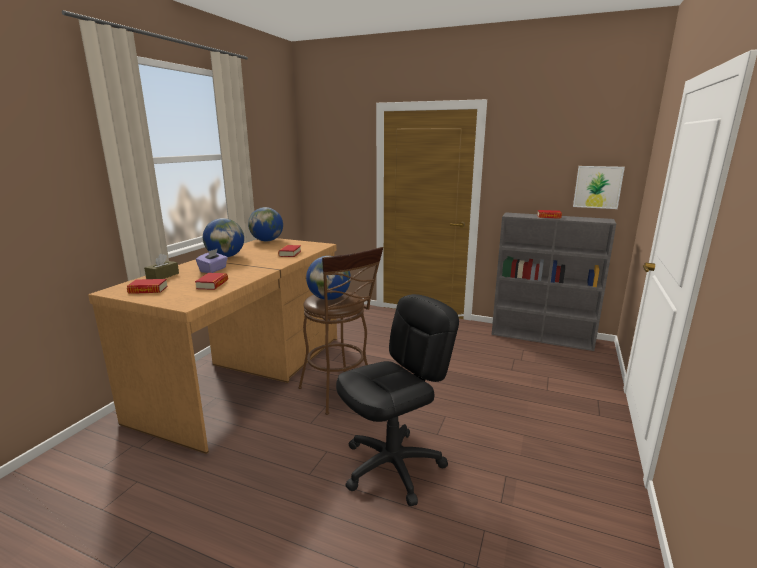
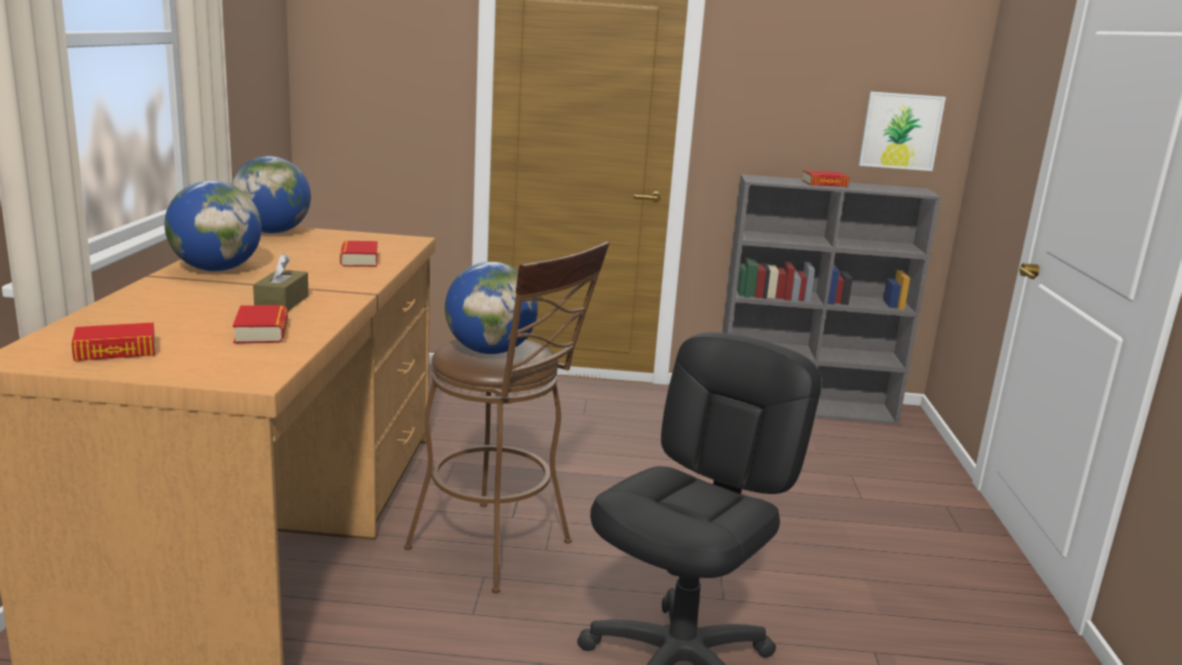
camera: 20 degrees left, 0 degrees up
(163, 276) = (113, 318): brown tissue box -> brown tissue box (282, 303)
(213, 270) = (224, 300): purple tissue box -> none

